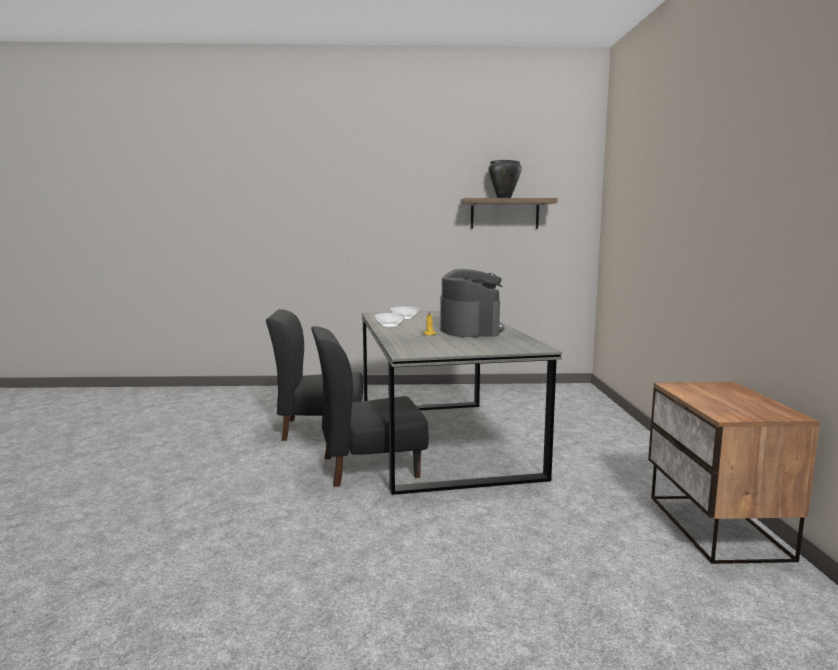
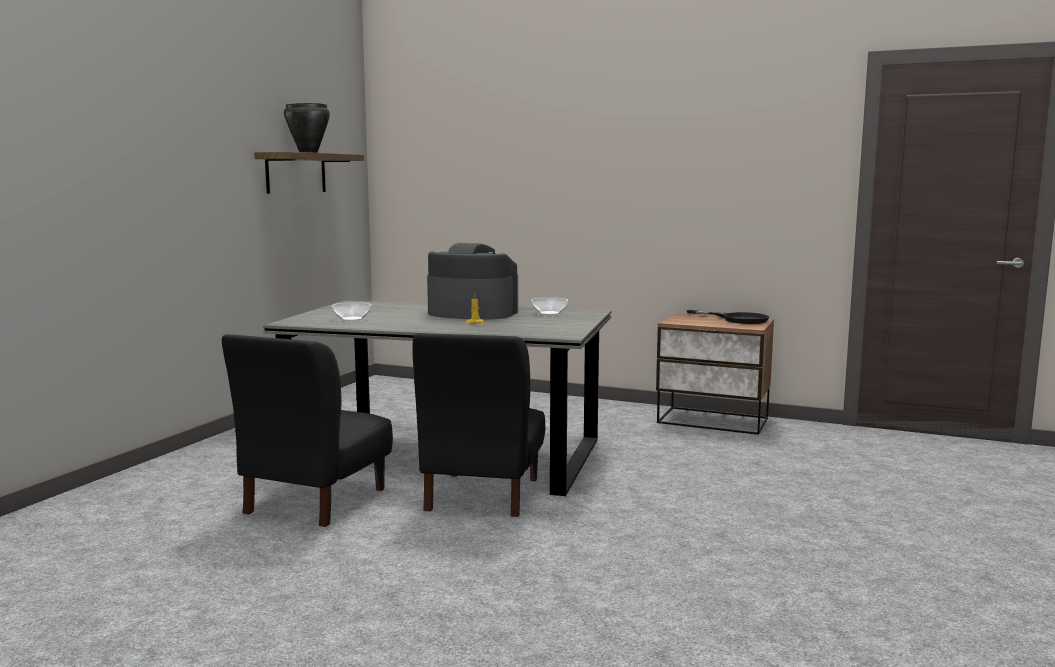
camera: 65 degrees left, 0 degrees up
(389, 325) = (393, 326): bowl -> bowl (549, 313)
(762, 406) = (737, 319): none -> black frying pan

